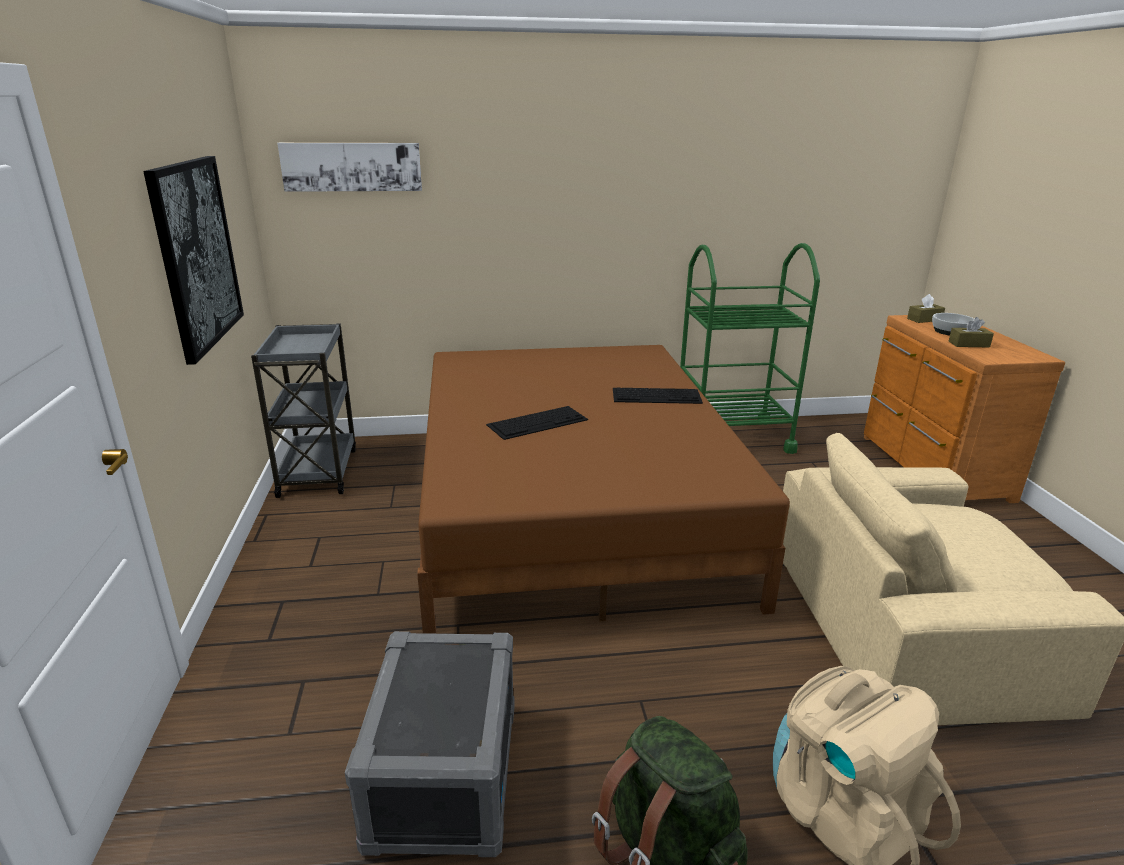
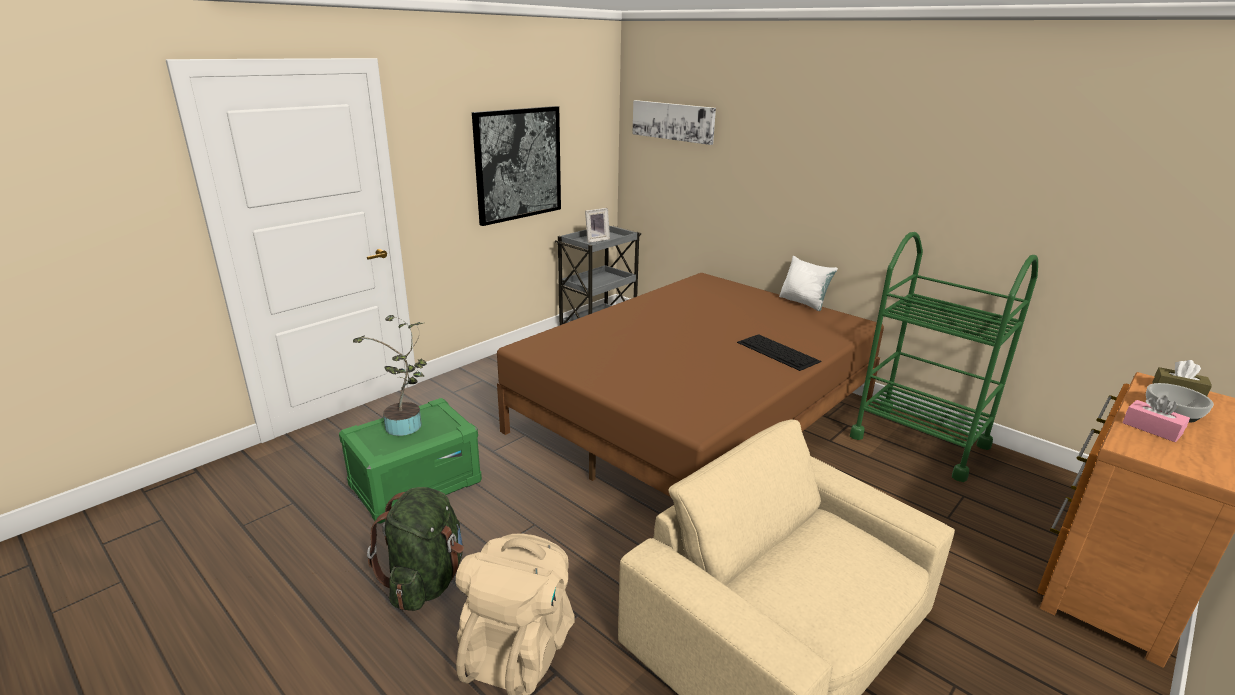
camera: 50 degrees right, 0 degrees up
(296, 347) = (596, 240): none -> picture frame
(432, 694) = (406, 427): none -> potted plant
(443, 773) = (416, 483): grey storage box -> green storage box
(538, 422) = (660, 332): keyboard -> none
(579, 348) = (803, 303): none -> white pillow
(968, 344) = (1151, 428): brown tissue box -> pink tissue box

